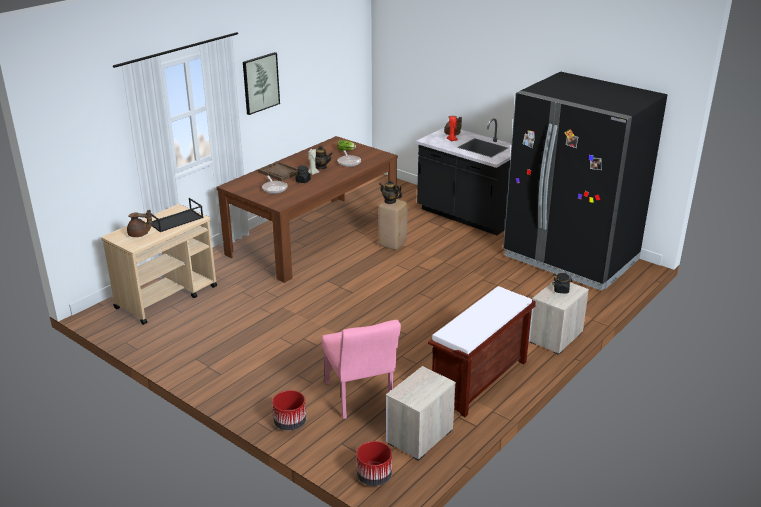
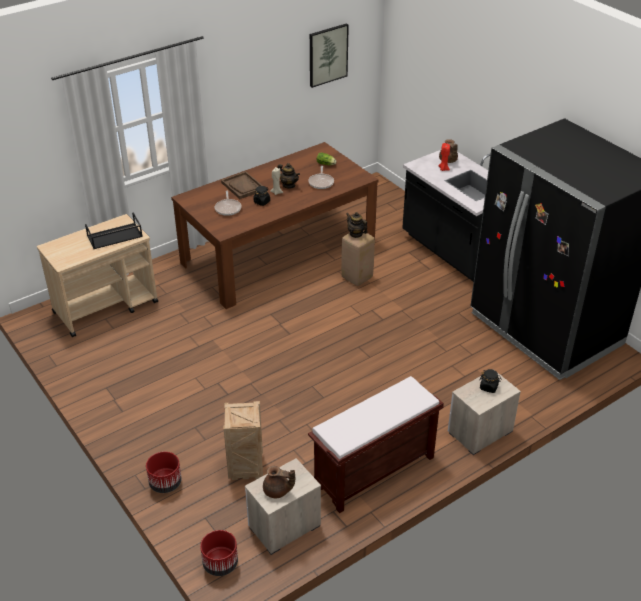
camera: 15 degrees right, 10 degrees up
(139, 235) = (73, 249): brown teapot -> brown teapot (277, 491)
(260, 83) = (234, 85): picture -> picture (327, 55)
(361, 399) = (245, 468): pink chair -> crate

